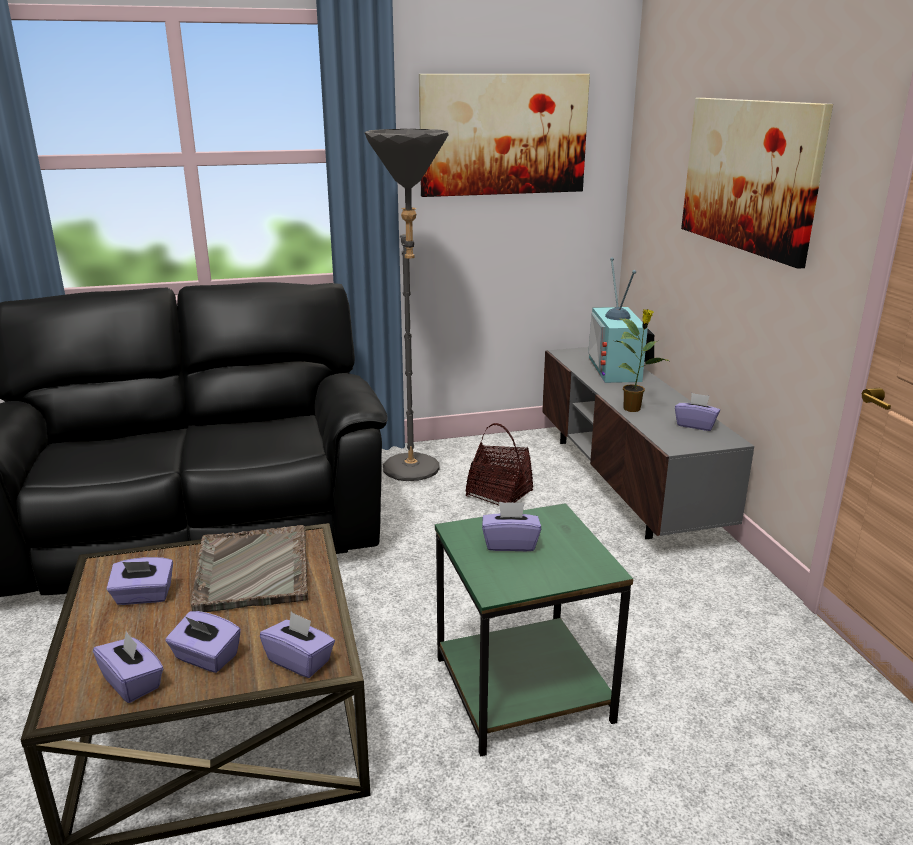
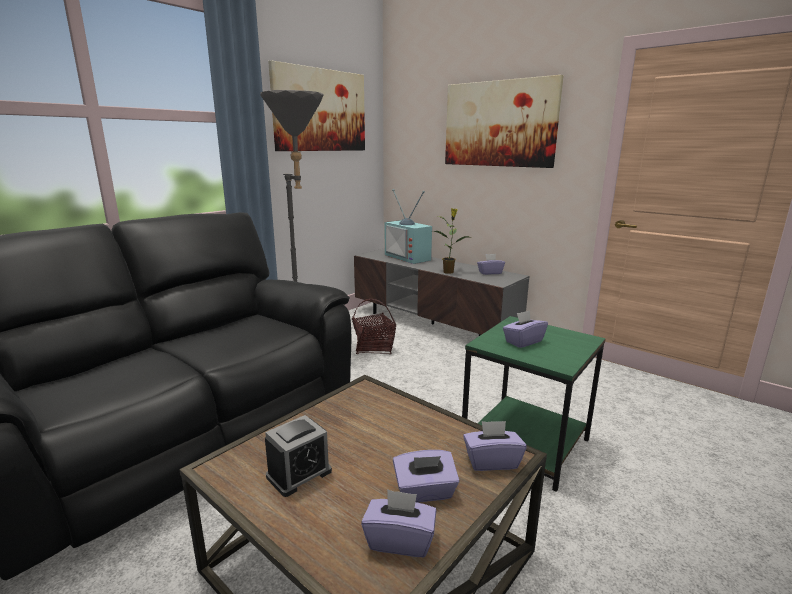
camera: 35 degrees left, 5 degrees down
(144, 596) = (299, 474): purple tissue box -> alarm clock
(252, 571) = (361, 421): grey tray -> none

